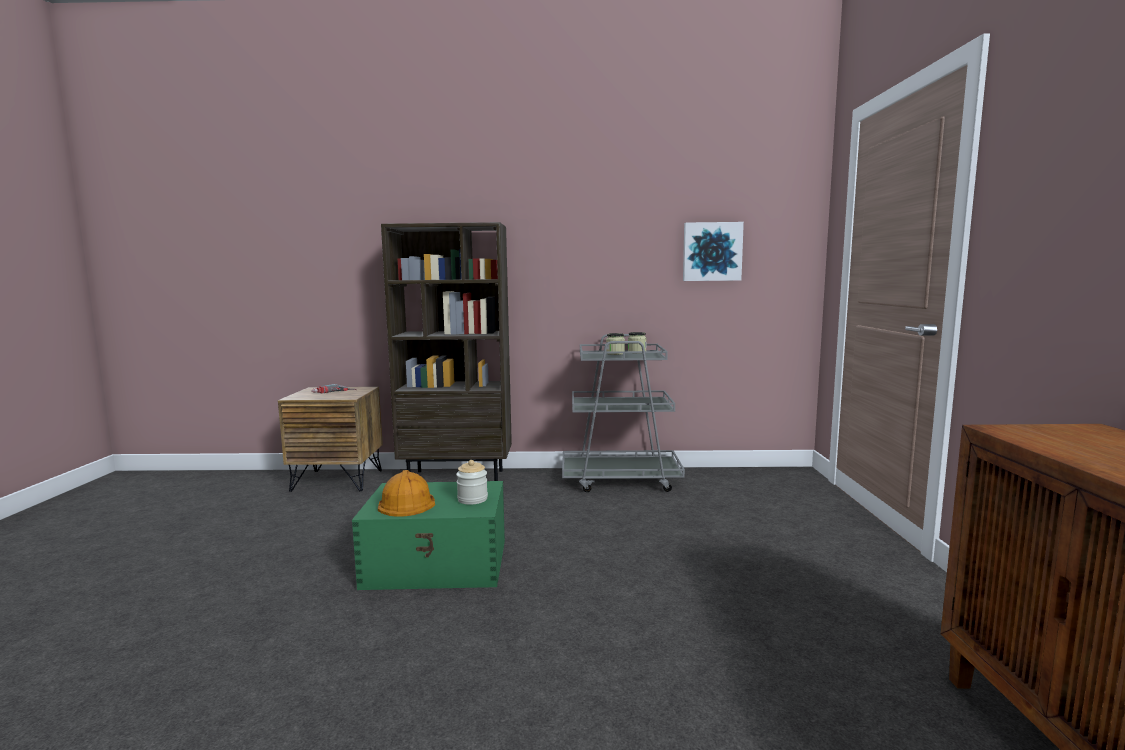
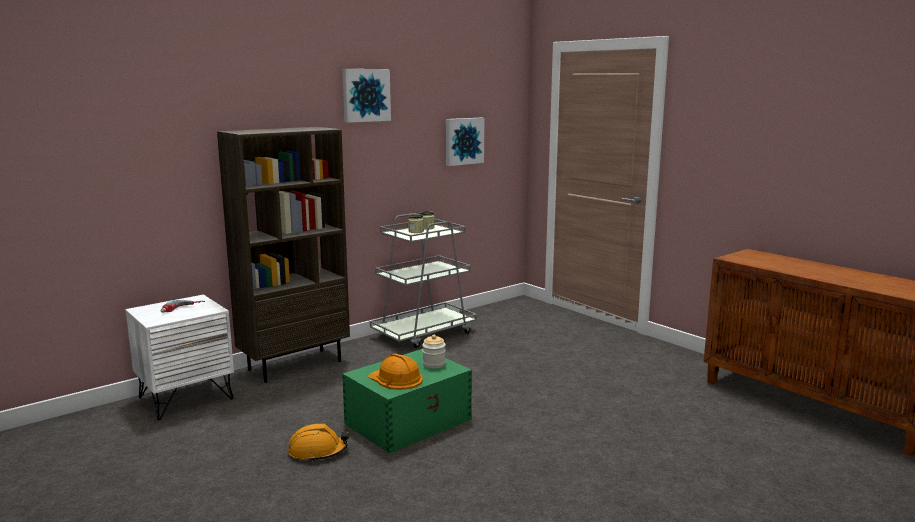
camera: 40 degrees left, 5 degrees up
(315, 561) = (317, 451): none -> orange hard hat
(338, 480) = (186, 398): brown nightstand -> white nightstand
(569, 193) = (365, 95): none -> picture

